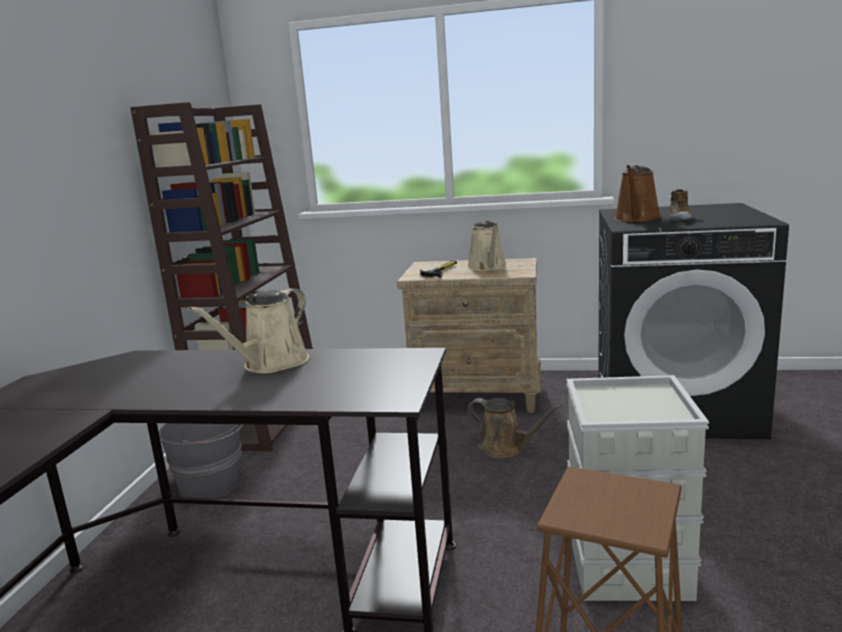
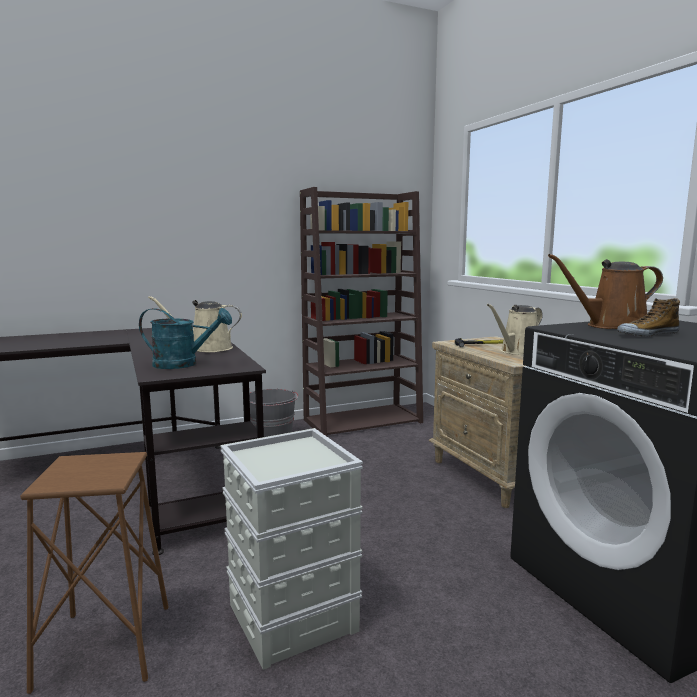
camera: 55 degrees right, 5 degrees down
(352, 382) = (183, 364): none -> turquoise watering can
(506, 448) = (424, 512): brown watering can -> none

